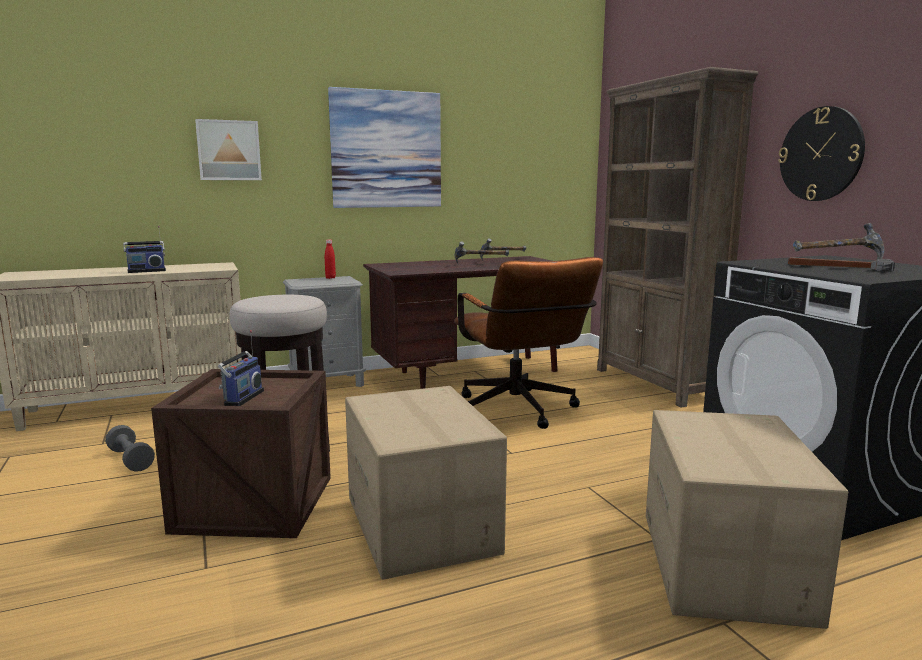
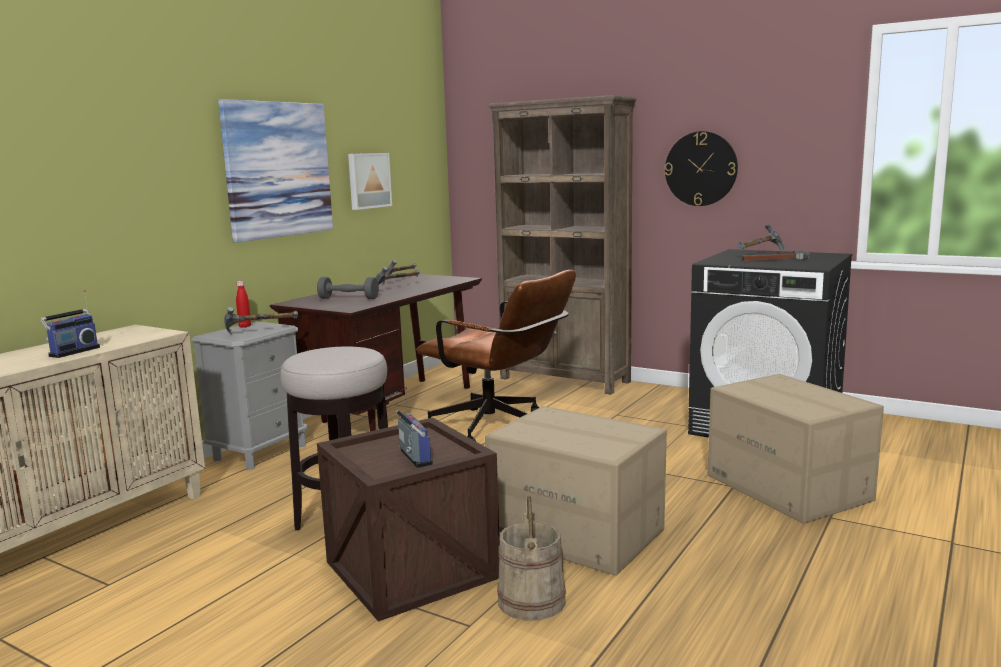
camera: 35 degrees left, 0 degrees up
(130, 460) = (187, 585): grey dumbbell -> grey dumbbell (348, 299)
(228, 150) = (118, 182): picture -> picture (368, 180)
(280, 569) = (531, 601): none -> beige bucket
(325, 283) = (261, 332): none -> hammer

